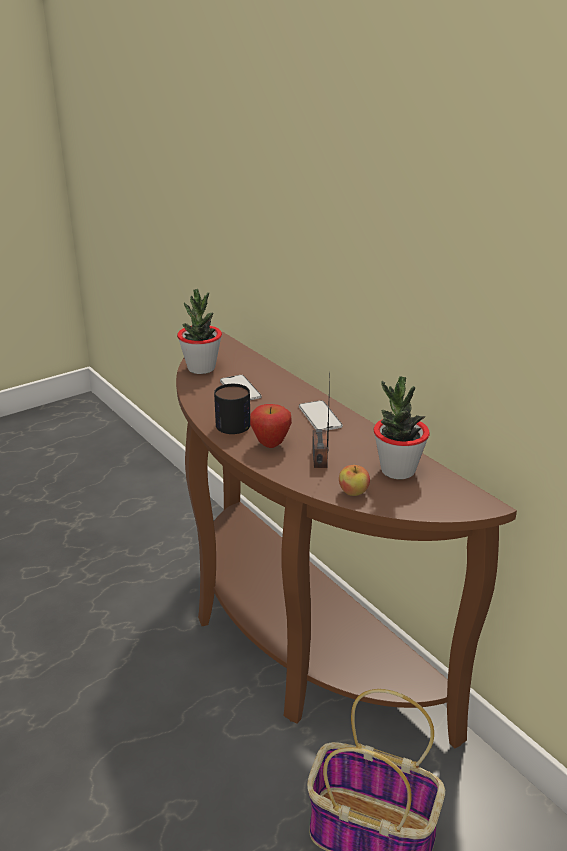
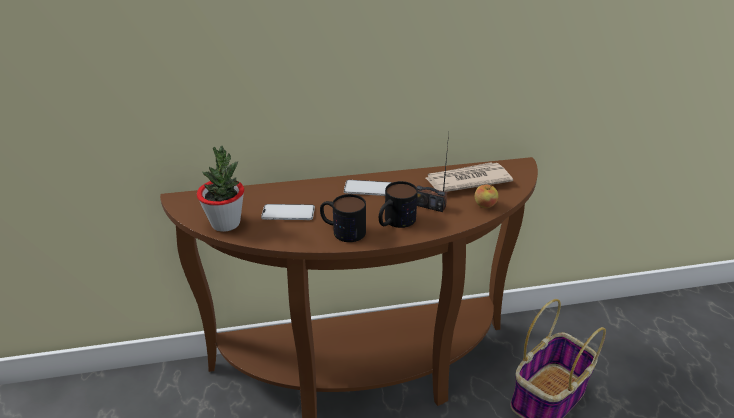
camera: 65 degrees left, 5 degrees up
(271, 444) = (395, 222): apple -> mug
(397, 470) = (466, 180): potted plant -> newspaper

